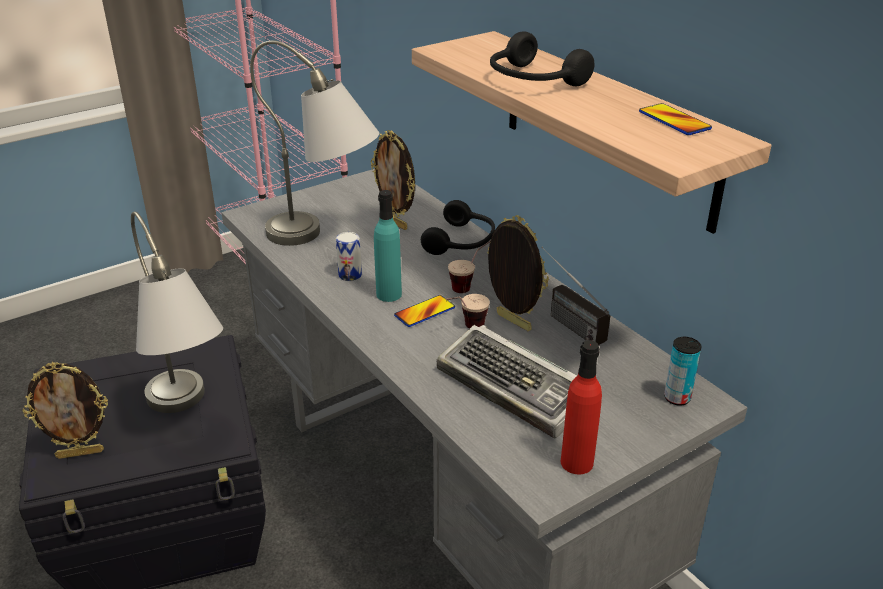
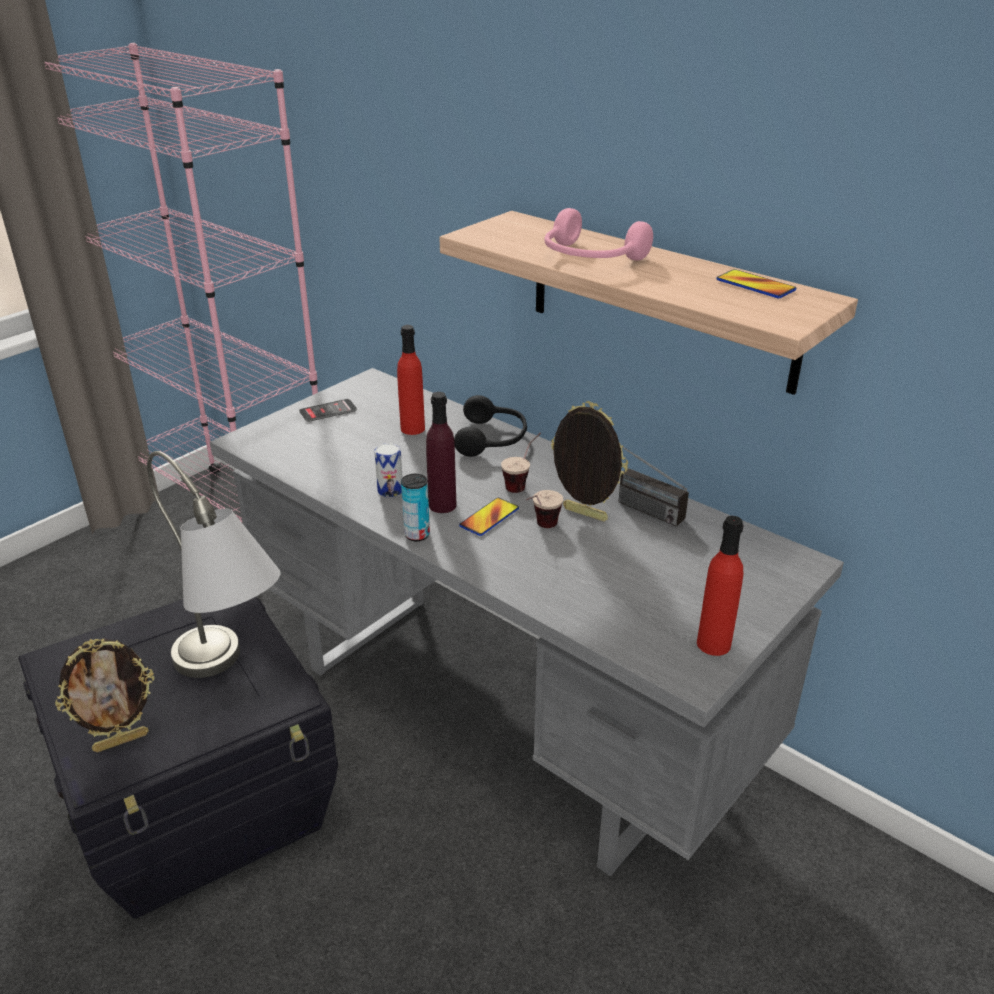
camera: 15 degrees left, 0 degrees up
(325, 239) = (344, 456): grey table lamp -> none
(330, 198) = (328, 411): none -> phone
(389, 294) = (442, 505): turquoise bottle -> purple bottle
(396, 223) = (412, 428): picture frame -> red bottle
(517, 388) = (621, 580): keyboard -> none
(533, 80) = (590, 258): black headphones -> pink headphones
(677, 398) = (777, 564): can -> can (417, 535)

